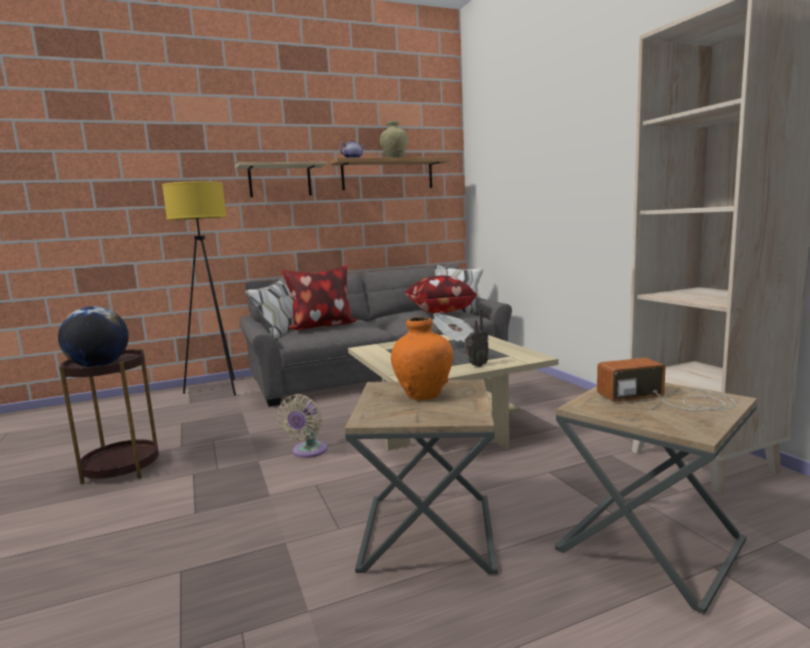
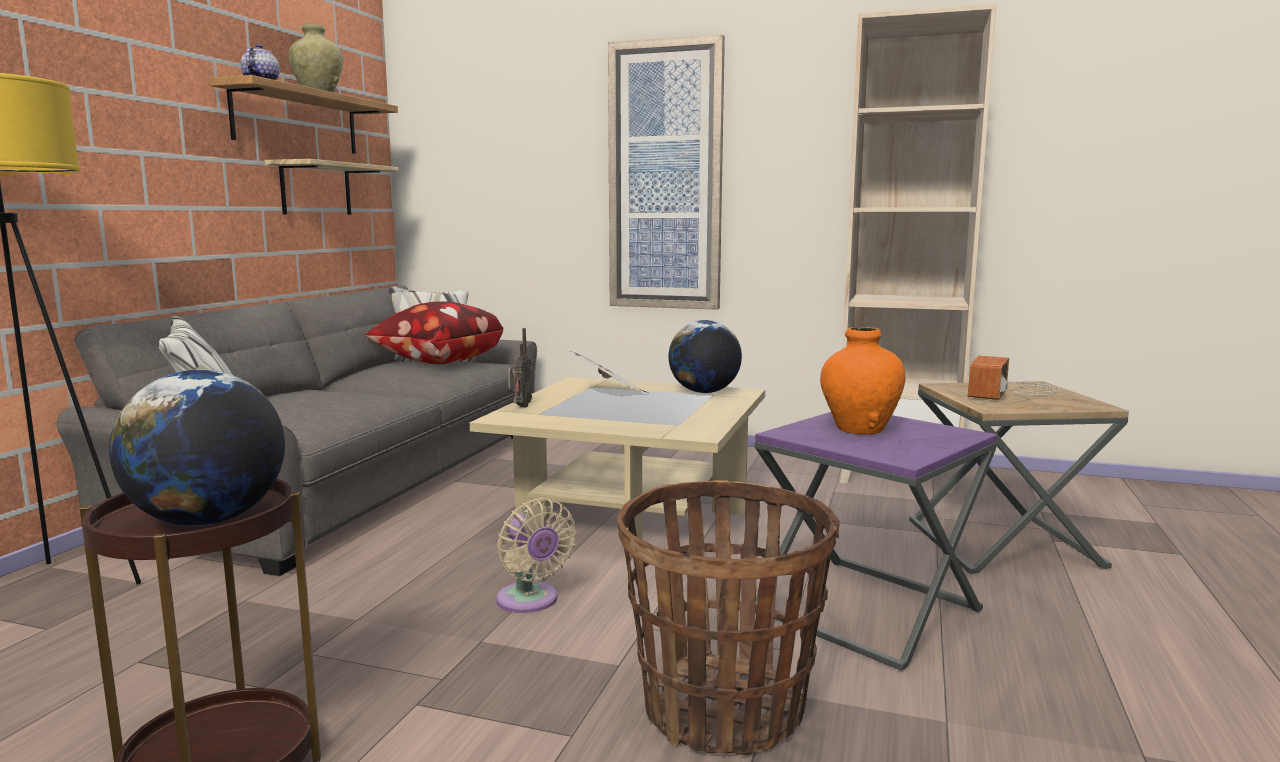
camera: 50 degrees left, 0 degrees up
(251, 537) = (723, 710): none -> basket
(280, 181) = (122, 103): shelf -> shelf (316, 189)
(321, 326) = (301, 404): pillow -> none
(428, 533) = (865, 610): brown side table -> purple side table
(476, 365) = (716, 409): radio -> radio (520, 407)
(510, 353) = (704, 392): none -> globe
(581, 188) = (665, 177): none -> picture

